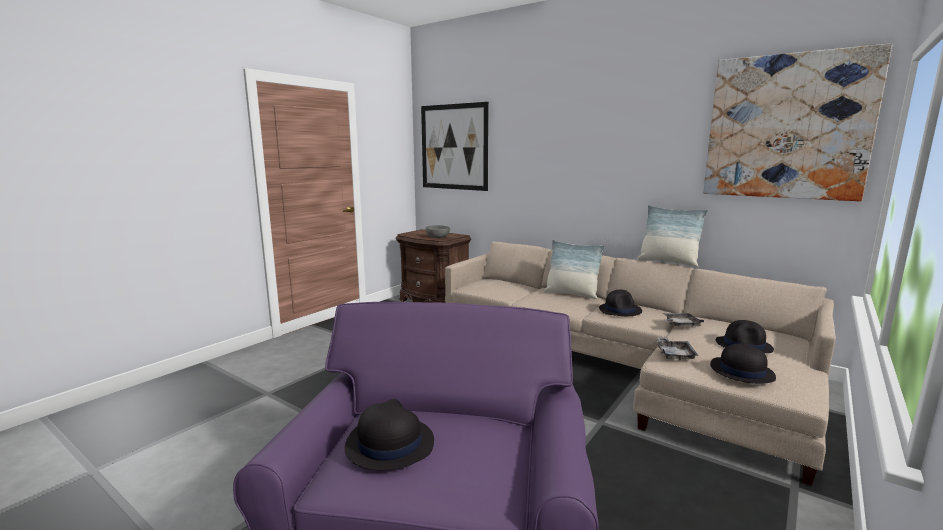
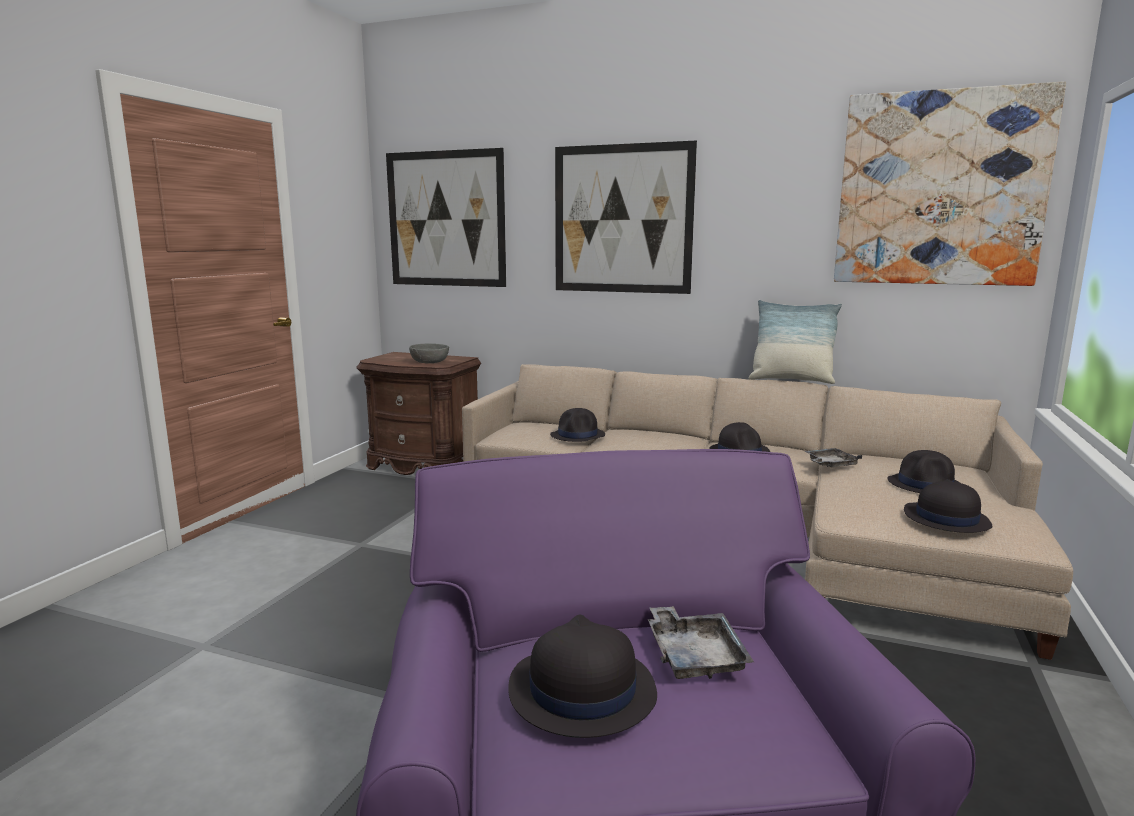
camera: 15 degrees left, 0 degrees up
(517, 290) = (578, 435): none -> black hat
(560, 148) = (622, 219): none -> picture
(571, 294) = (659, 435): pillow -> none
(674, 354) = (850, 505): grey tray -> grey tray (694, 655)

